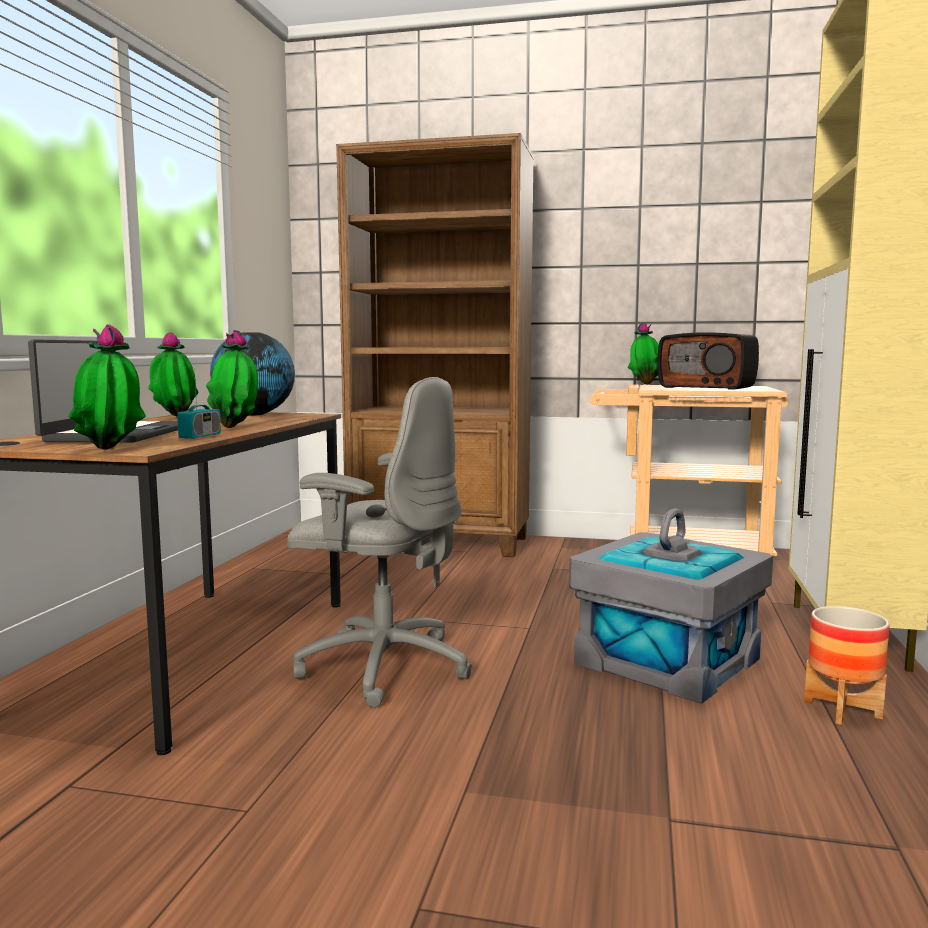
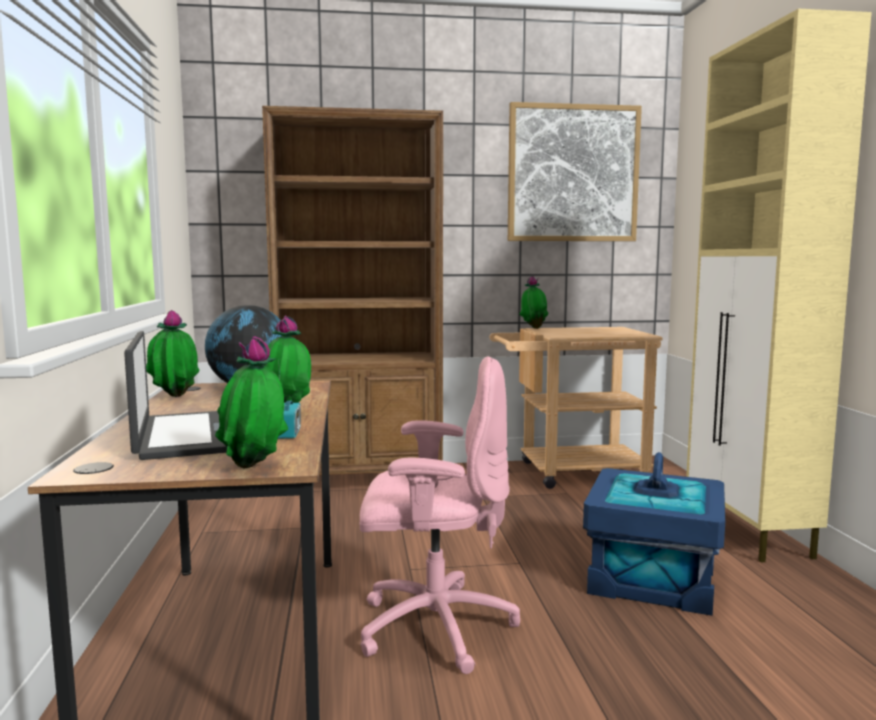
camera: 20 degrees left, 0 degrees up
(382, 666) = (433, 626): grey office chair -> pink office chair
(666, 661) = (651, 578): grey storage box -> blue storage box
(704, 200) = (573, 174): none -> picture
(708, 387) = (589, 331): radio -> none
(843, 709) = (805, 602): planter -> none

